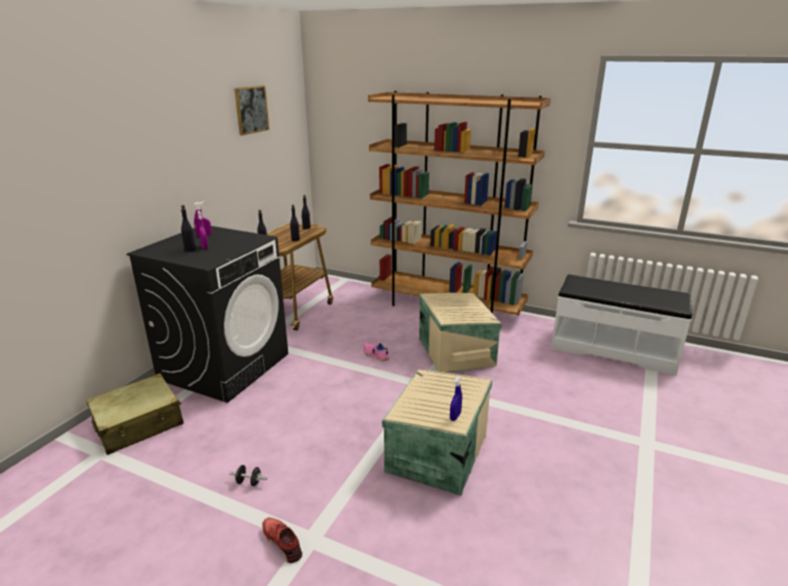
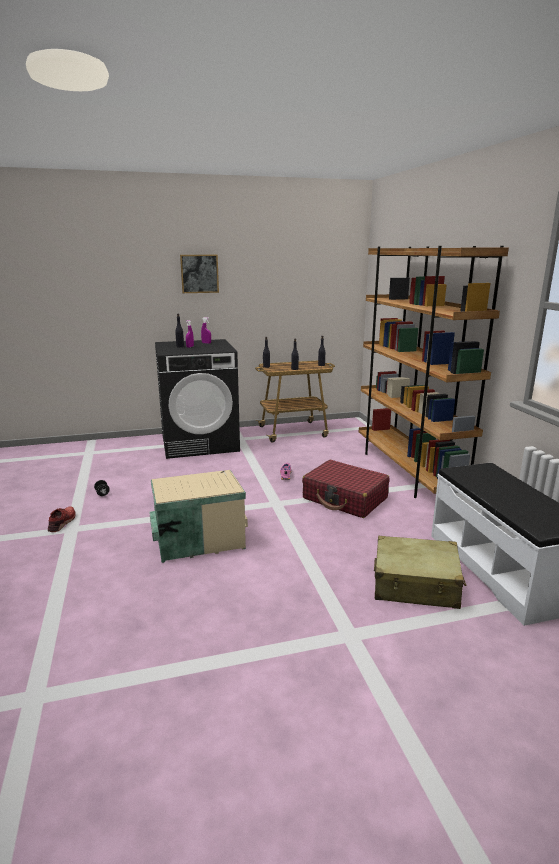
camera: 50 degrees right, 5 degrees down
(139, 424) = (120, 449): beige suitcase -> beige suitcase (416, 584)
(251, 109) = (294, 260): picture -> picture (199, 273)
(455, 416) = (174, 494): blue spray bottle -> none
(456, 351) = (345, 498): beige storage box -> red suitcase

